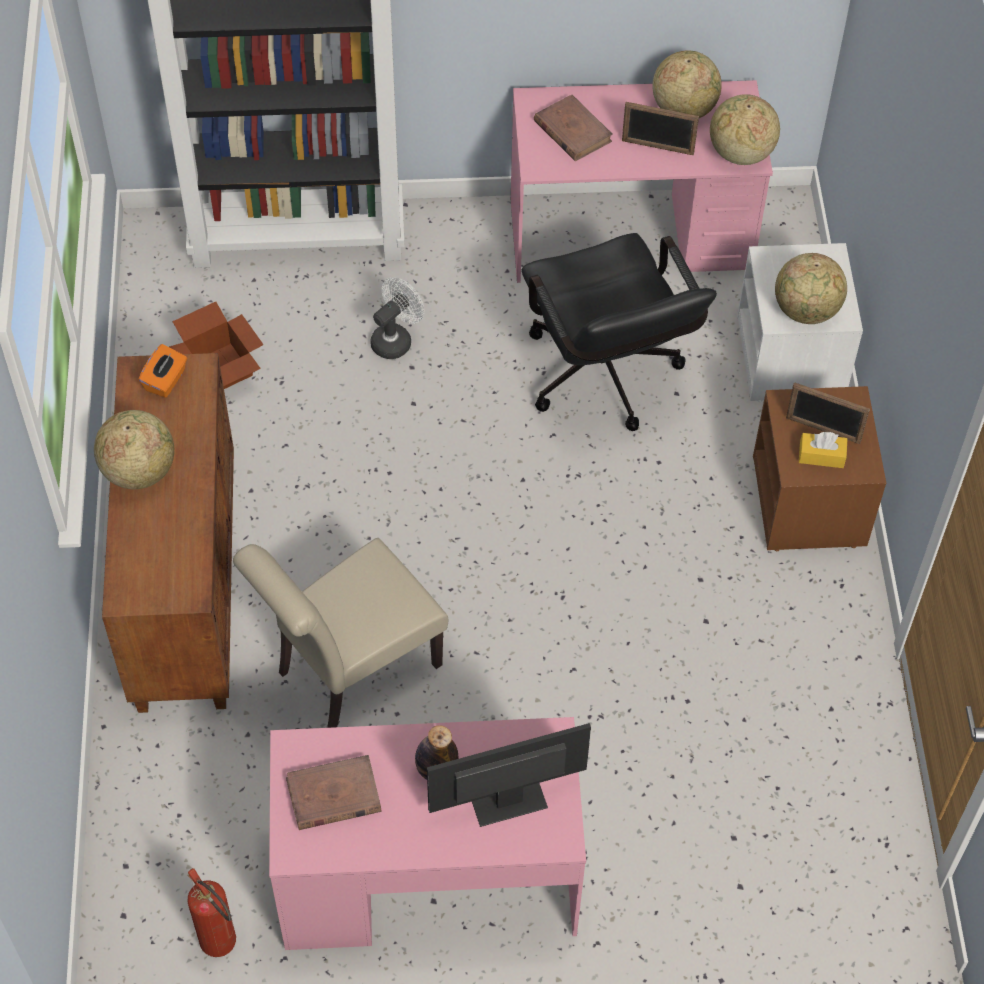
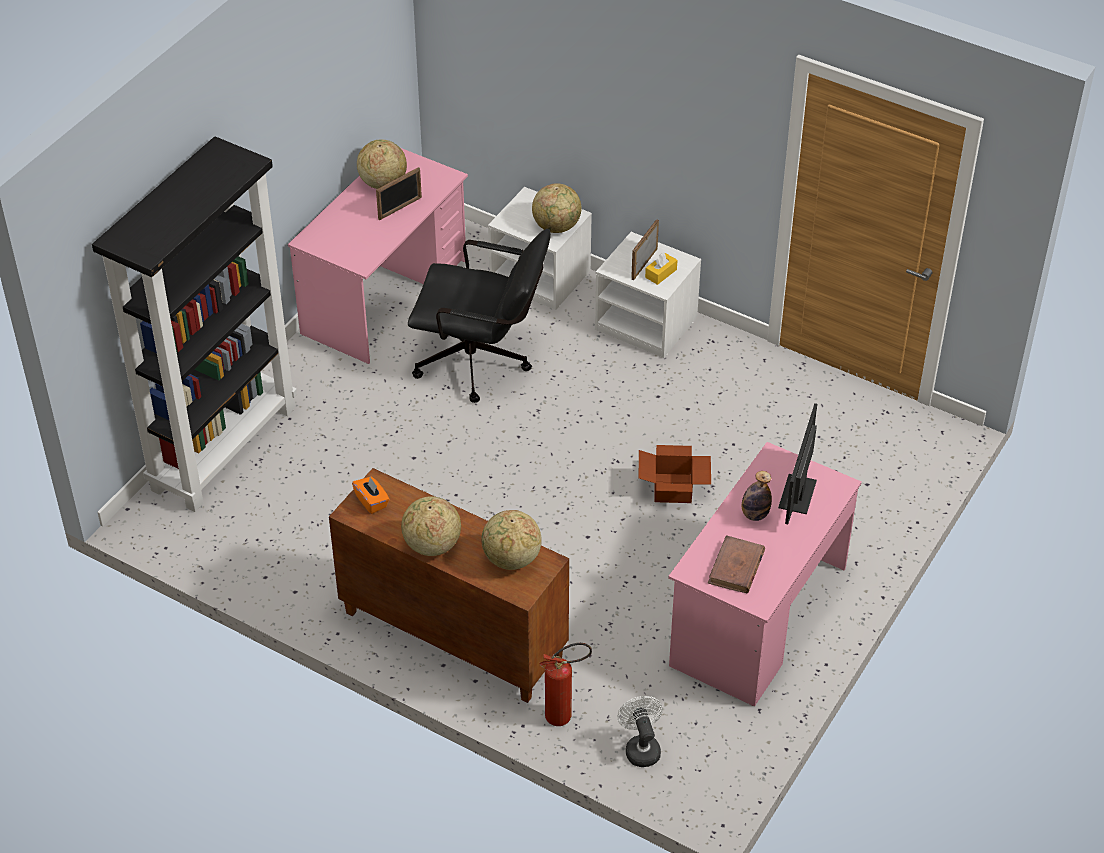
camera: 55 degrees left, 10 degrees down
(220, 371) = (296, 539): cardboard box -> cardboard box (674, 489)
(223, 947) = (730, 736): fire extinguisher -> fire extinguisher (565, 715)
(350, 673) = (587, 584): beige chair -> none
(395, 339) = (355, 441): white fan -> white fan (641, 748)
(572, 131) = (350, 236): brown book -> none
(740, 153) = (440, 179): globe -> globe (511, 559)
(810, 502) = (647, 323): brown nightstand -> white nightstand
(823, 430) = (644, 264): picture frame -> picture frame turned 150 degrees clockwise

